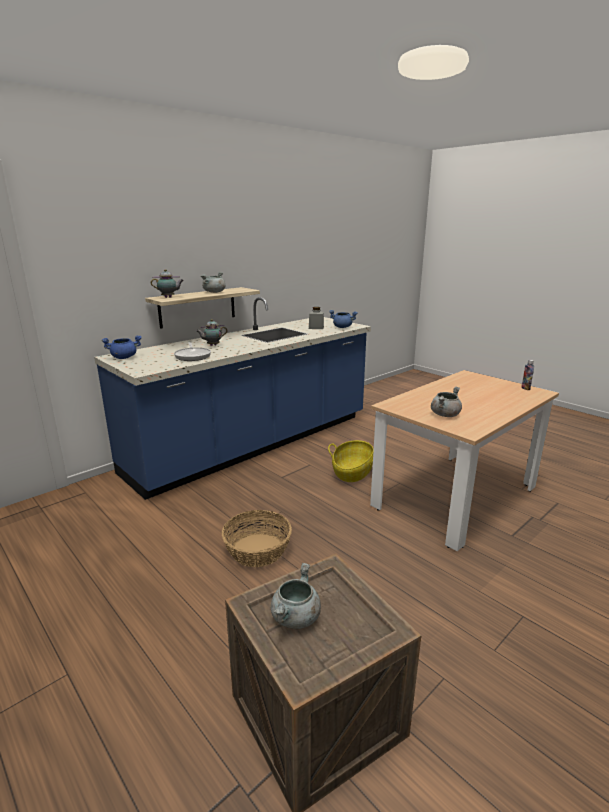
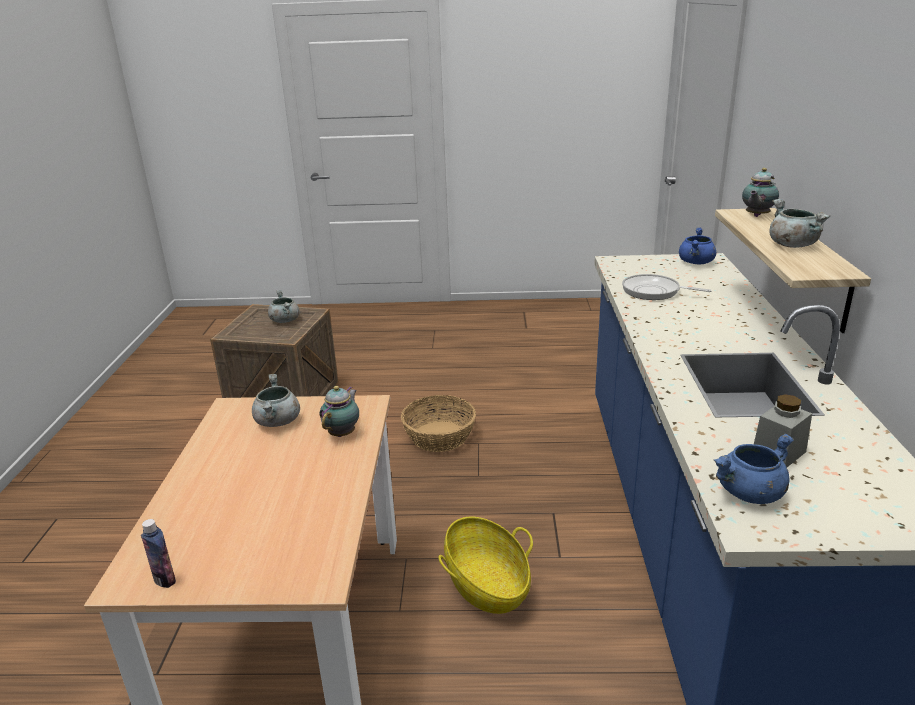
camera: 135 degrees right, 5 degrees up
(212, 345) = (707, 314): teapot -> teapot (343, 433)

